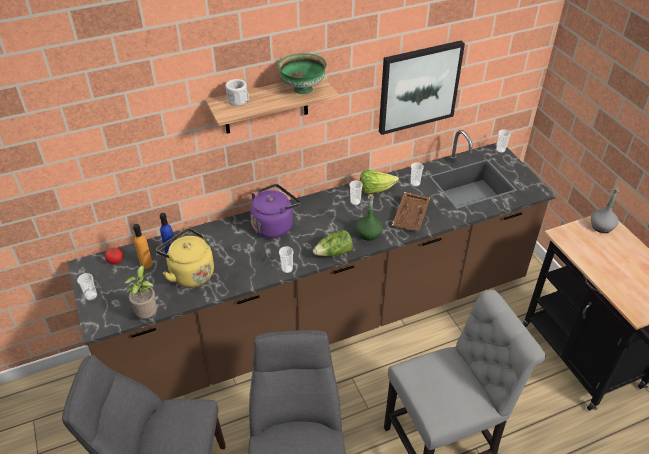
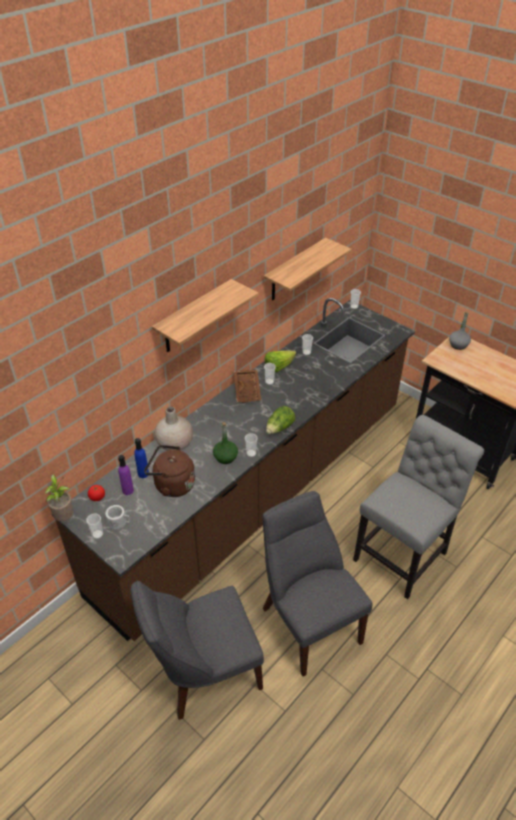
camera: 25 degrees left, 0 degrees up
(146, 264) = (128, 490): orange bottle -> purple bottle
(148, 314) = (160, 531): potted plant -> potted plant (65, 517)
(190, 273) = (172, 484): yellow kettle -> brown kettle
(220, 233) = (174, 443): none -> beige vase
(239, 101) = (182, 320): white mug -> white mug (119, 523)
(274, 225) = (216, 421): purple kettle -> none
(302, 89) = (226, 296): green bowl -> none
(368, 233) = (296, 404): green bottle -> green bottle (225, 457)
(411, 216) = (321, 380): brown tray -> brown tray (248, 390)
(418, 87) = (294, 270): picture -> shelf

